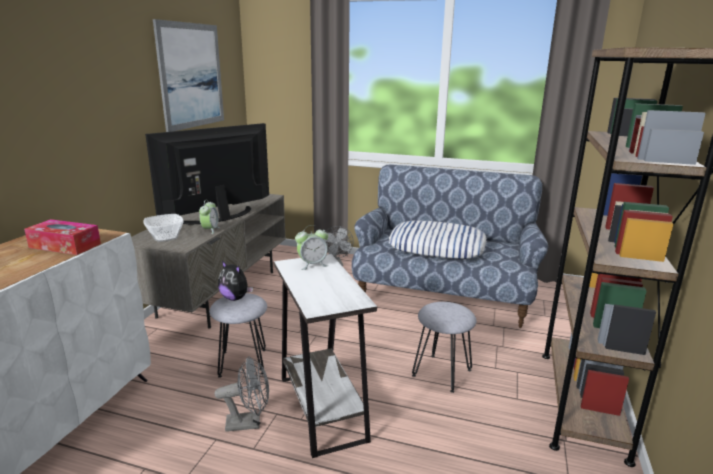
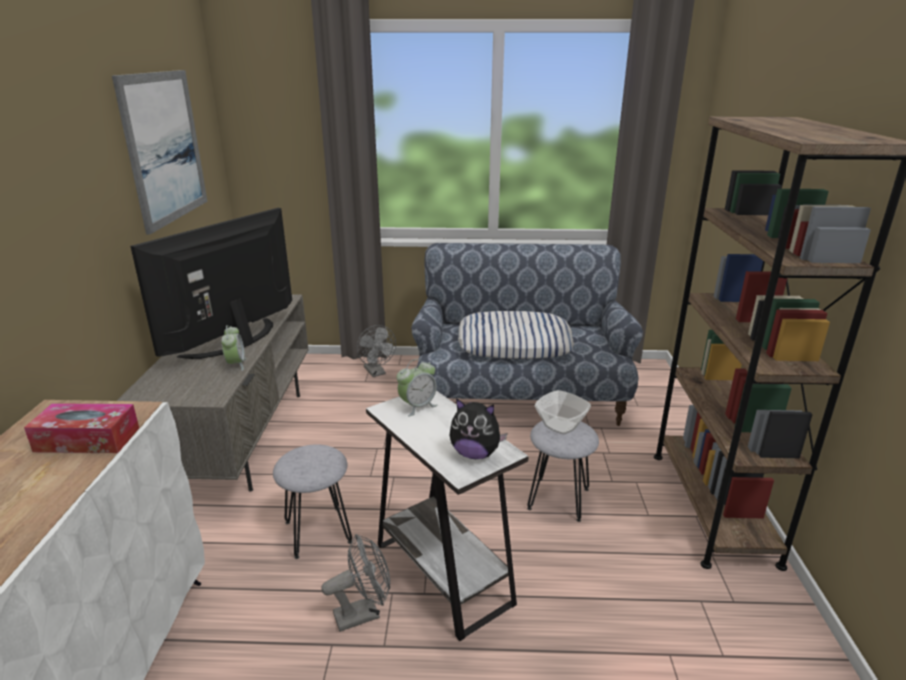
camera: 15 degrees left, 5 degrees up
(165, 237) = (179, 385): bowl -> bowl (560, 425)
(235, 298) = (303, 455): plush toy -> plush toy (475, 454)

